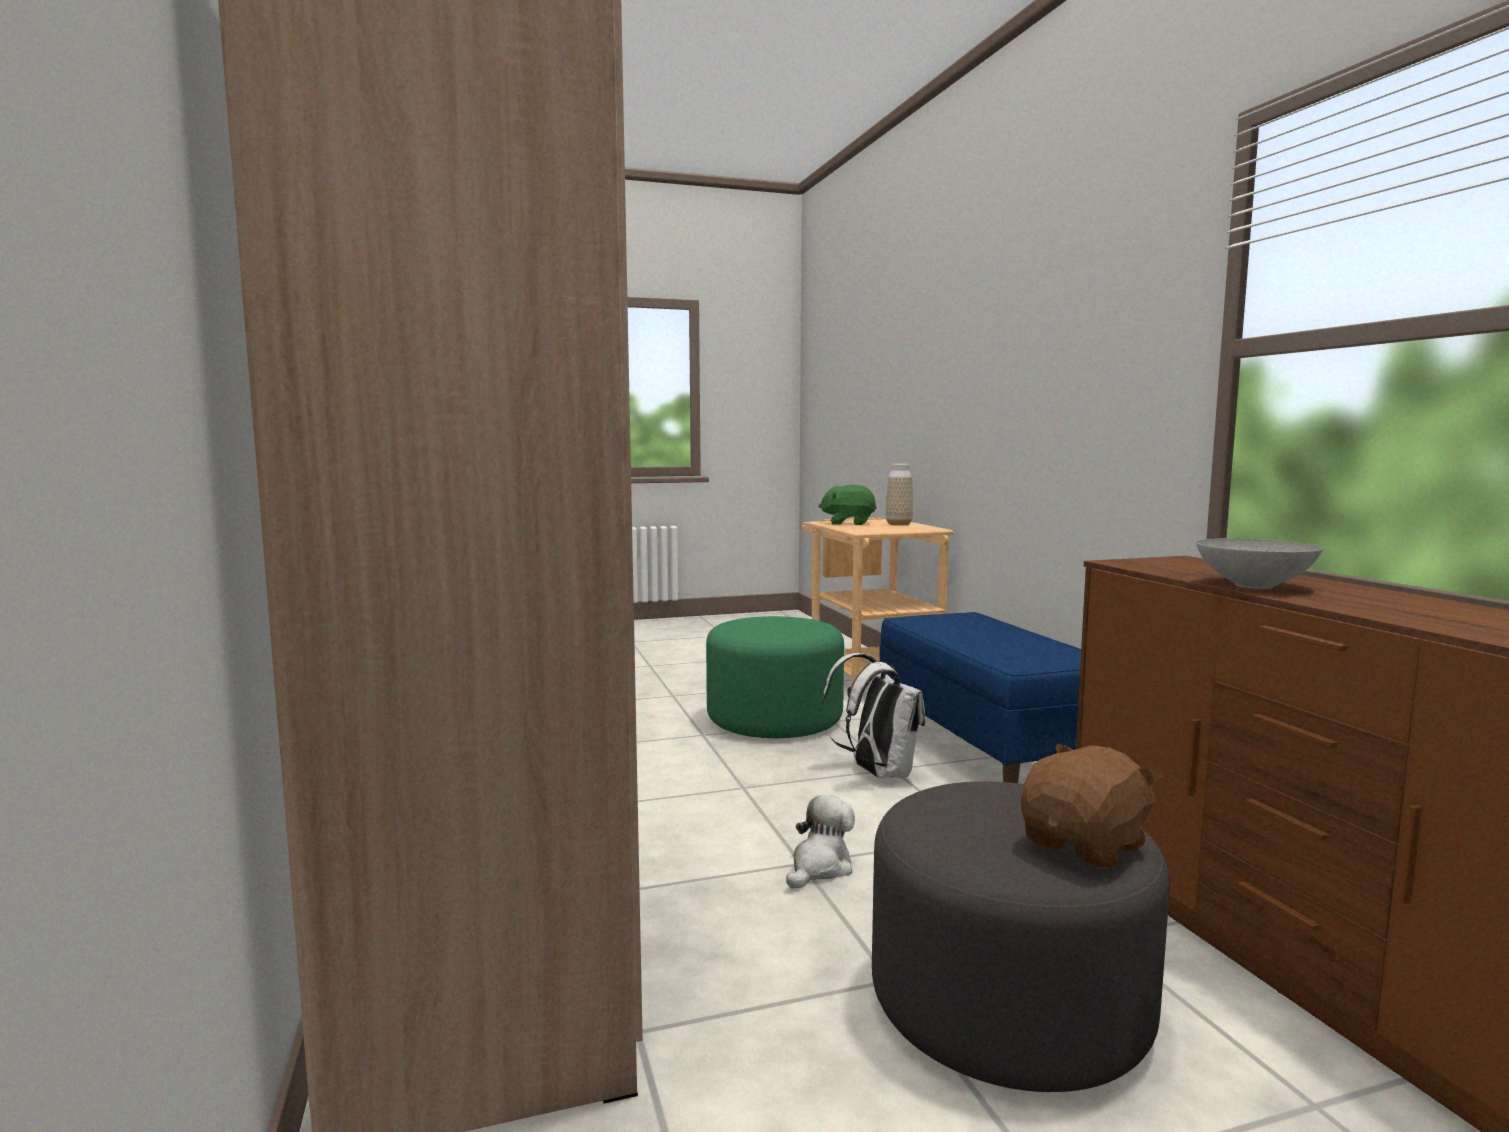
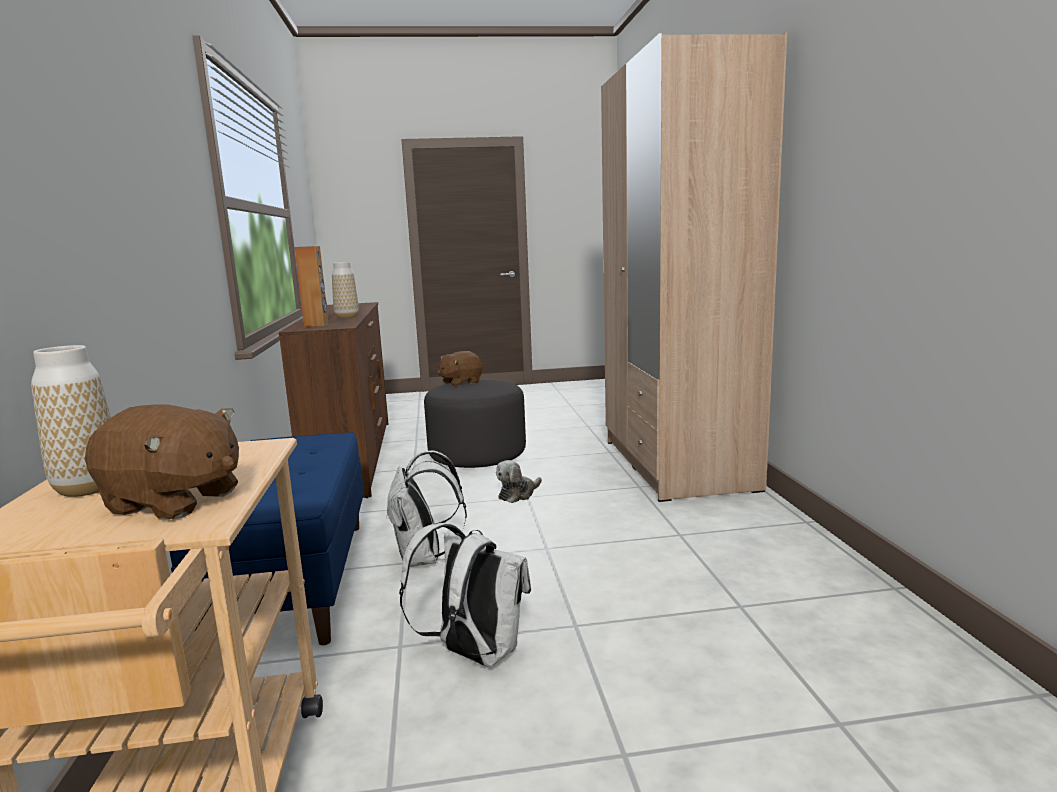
camera: 170 degrees left, 5 degrees up
(775, 720) = (473, 654): green ottoman -> white backpack
(848, 523) = (174, 502): green plush toy -> brown plush toy
(1197, 566) = (316, 325): none -> brown speaker
(1255, 586) = (347, 317): grey bowl -> vase

